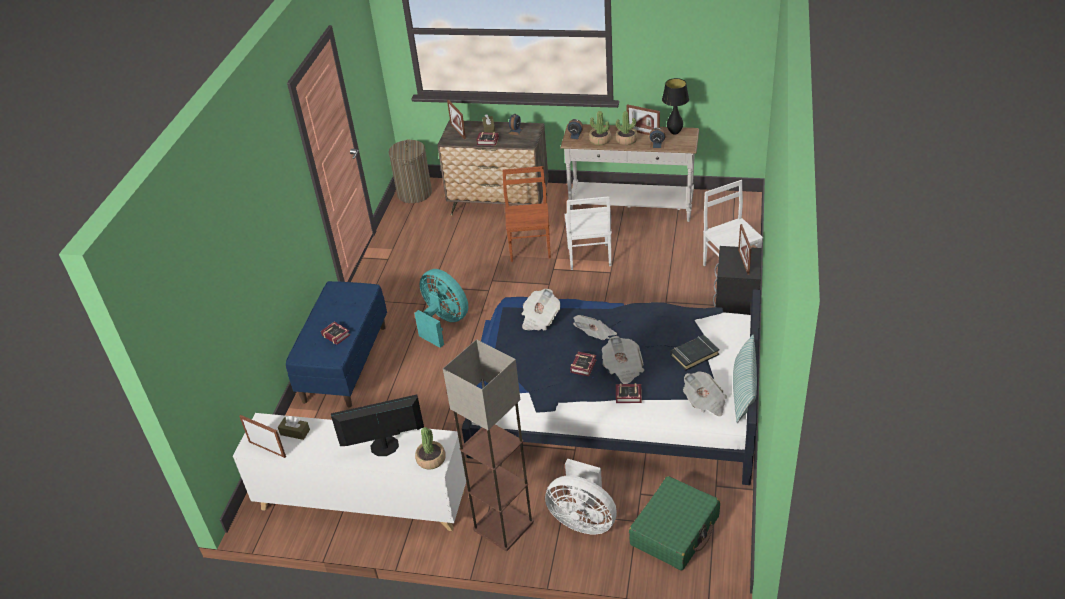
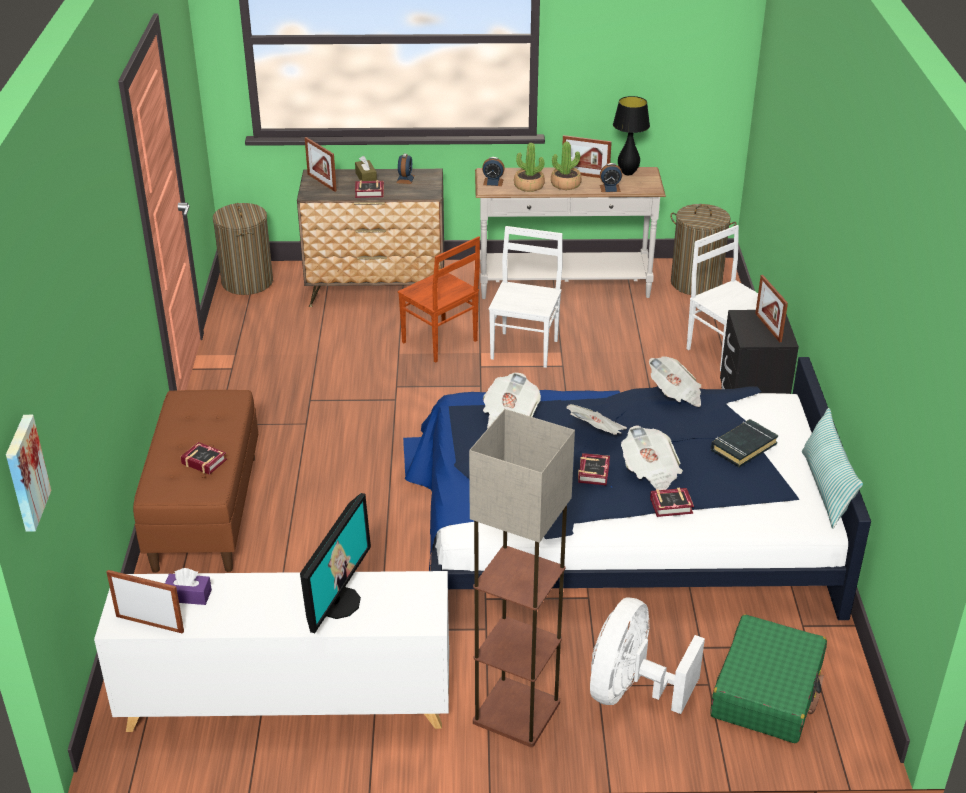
camera: 15 degrees left, 5 degrees down
(179, 358) = (24, 473): none -> picture
(295, 432) = (188, 595): brown tissue box -> purple tissue box
(345, 363) = (205, 511): blue bench -> brown bench
(384, 447) = (339, 602): monitor -> monitor turned 135 degrees clockwise
(431, 459) = (418, 613): potted plant -> none
(443, 323) = (341, 446): turquoise fan -> none
(530, 248) = (439, 342): brown chair -> brown chair turned 150 degrees clockwise
(583, 519) = (631, 691): white fan -> white fan turned 105 degrees clockwise
(588, 257) = (525, 349): white chair -> white chair turned 150 degrees counterclockwise
(705, 402) = (780, 505): newspaper -> newspaper (675, 394)
(727, 211) = (696, 283): none -> laundry basket

